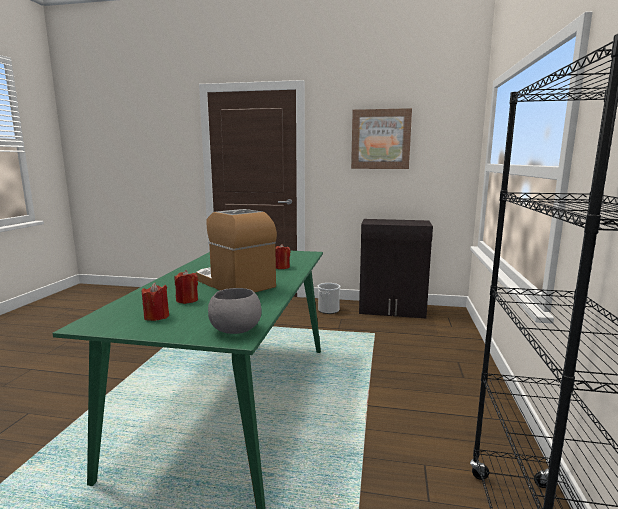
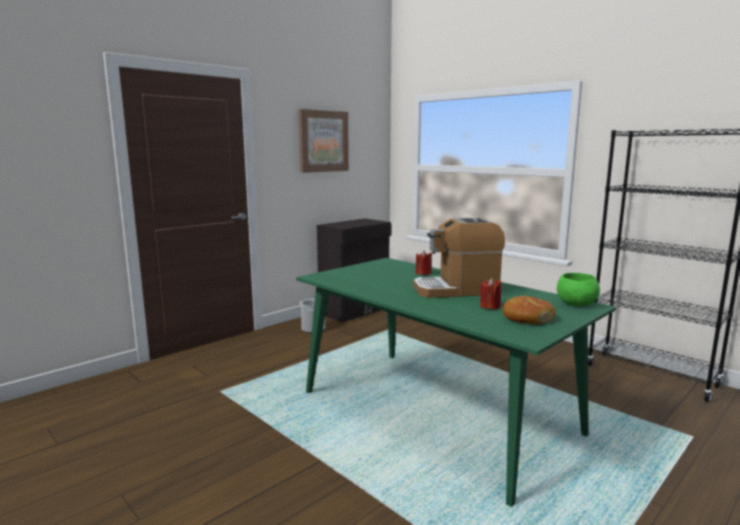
camera: 55 degrees left, 0 degrees up
(156, 316) = (527, 318): red candle -> bread
(235, 329) = (575, 304): grey bowl -> green bowl

